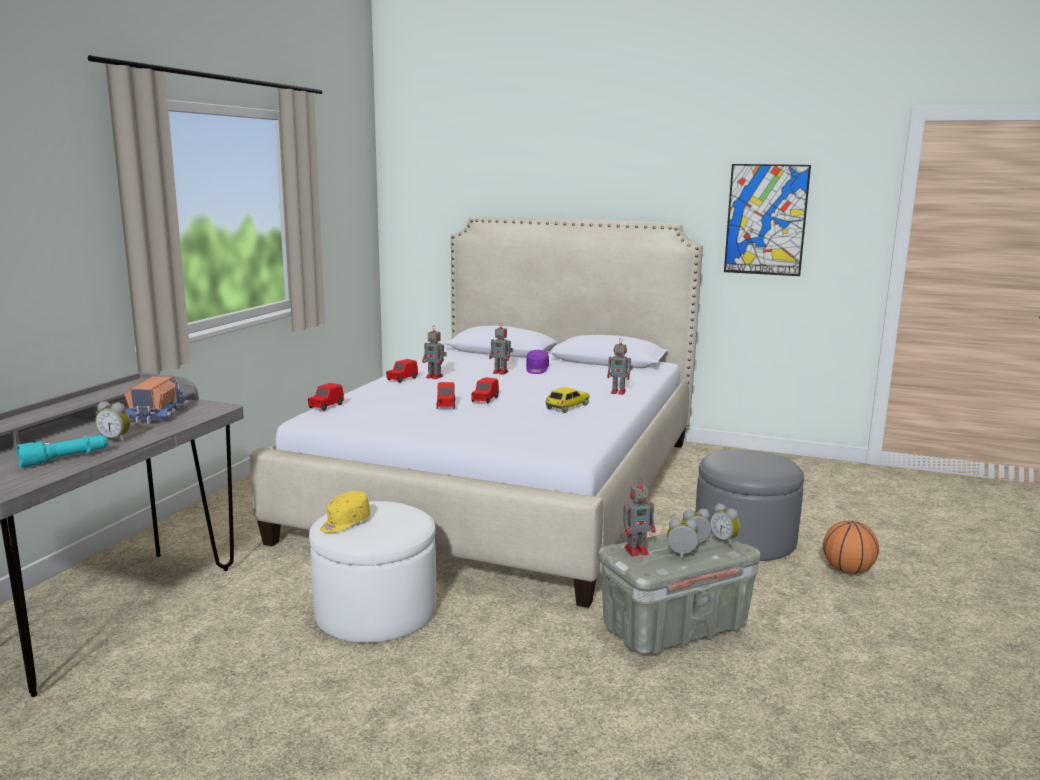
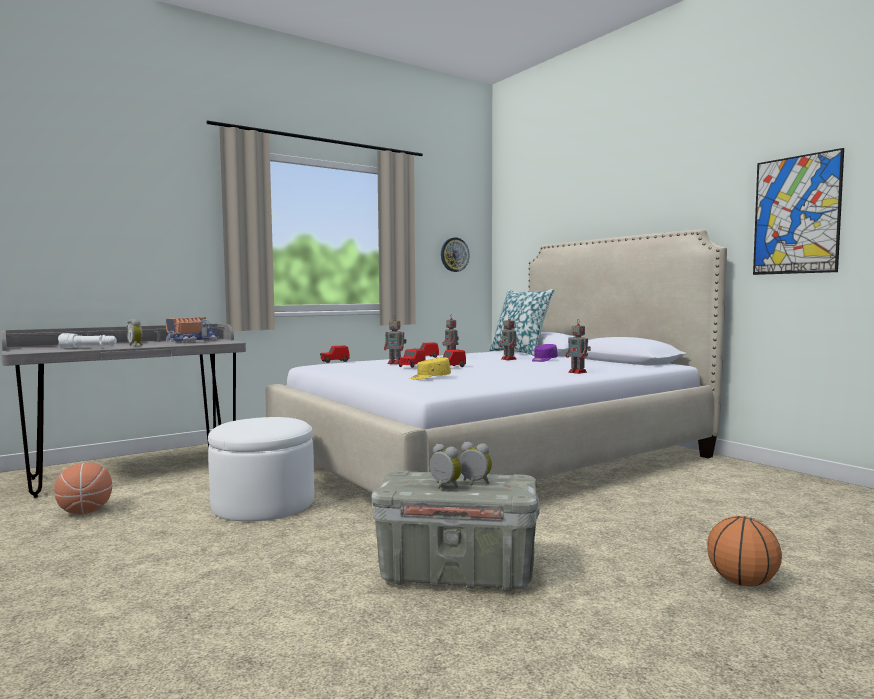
camera: 35 degrees right, 10 degrees down
(65, 459) = (89, 348): turquoise flashlight -> white flashlight
(168, 691) = (85, 512): none -> basketball
(344, 523) = (240, 422): yellow cap -> yellow cap (430, 378)
(347, 222) = (454, 254): none -> wall clock
(477, 354) = (520, 352): none -> pillow
(567, 407) = (504, 374): toy car -> none
(637, 550) = (415, 476): toy robot -> toy robot (395, 363)
(724, 541) = (511, 486): alarm clock -> none
(744, 539) = (656, 530): grey ottoman -> none

